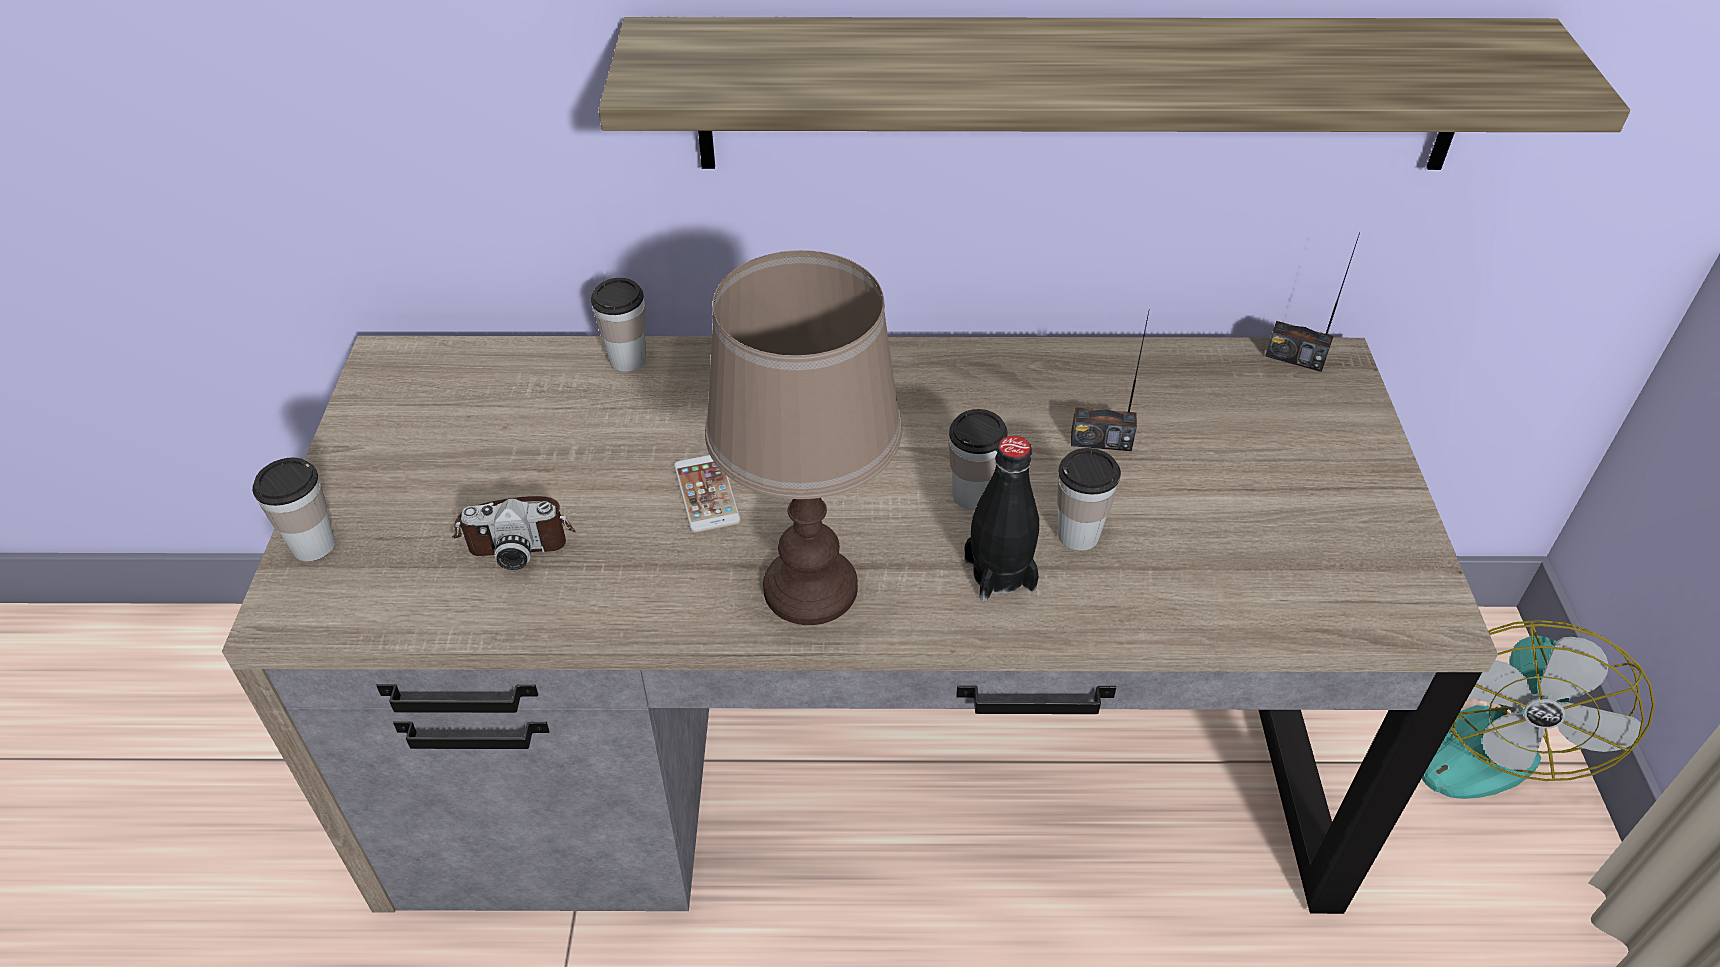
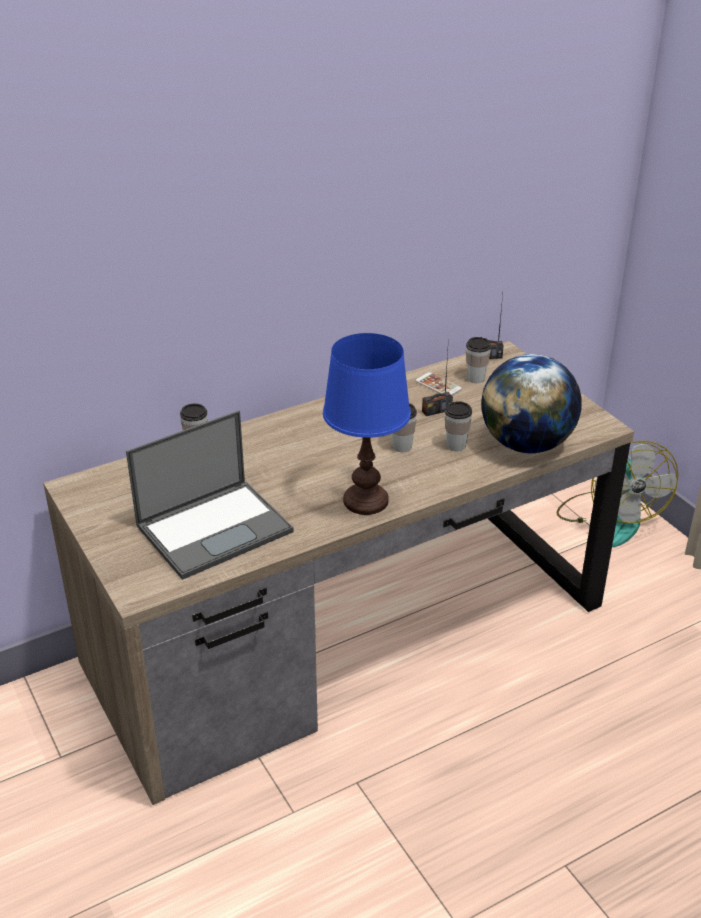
camera: 30 degrees left, 10 degrees down
(313, 545) = (121, 566): cup -> cup (476, 378)
(517, 533) = (215, 528): camera -> laptop
(706, 493) = (287, 484): phone -> phone (438, 385)
(812, 588) = (366, 500): brown table lamp -> blue table lamp
(999, 574) = (437, 469): black bottle -> none
(1080, 95) = (379, 259): shelf -> none
(1227, 590) = (527, 444): none -> globe

